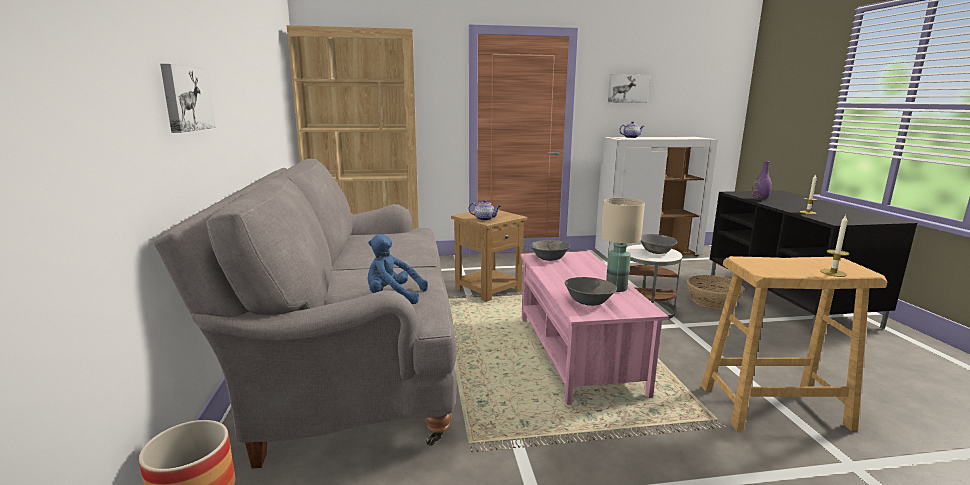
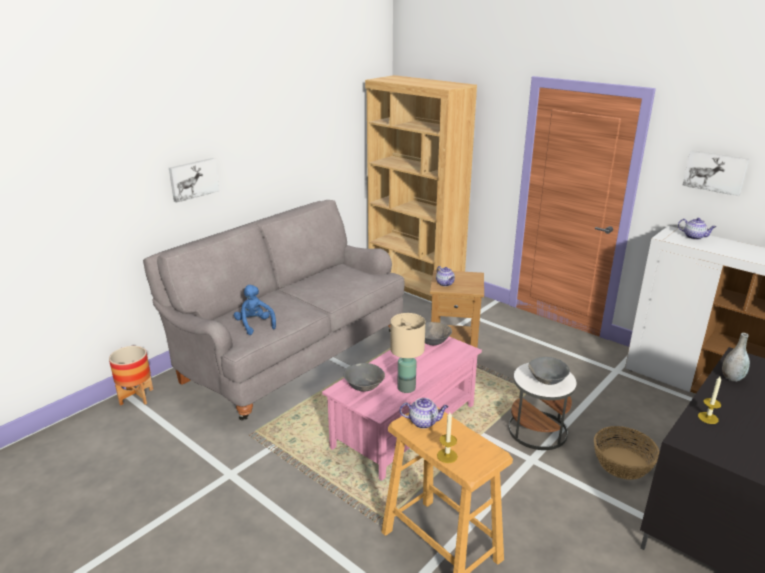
camera: 50 degrees right, 10 degrees up
(760, 199) = (732, 378): purple vase -> grey vase
(765, 265) = (424, 422): none -> teapot

